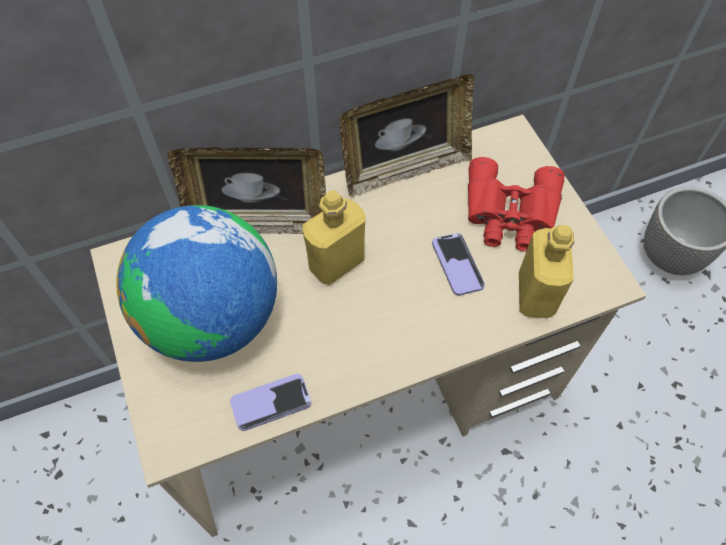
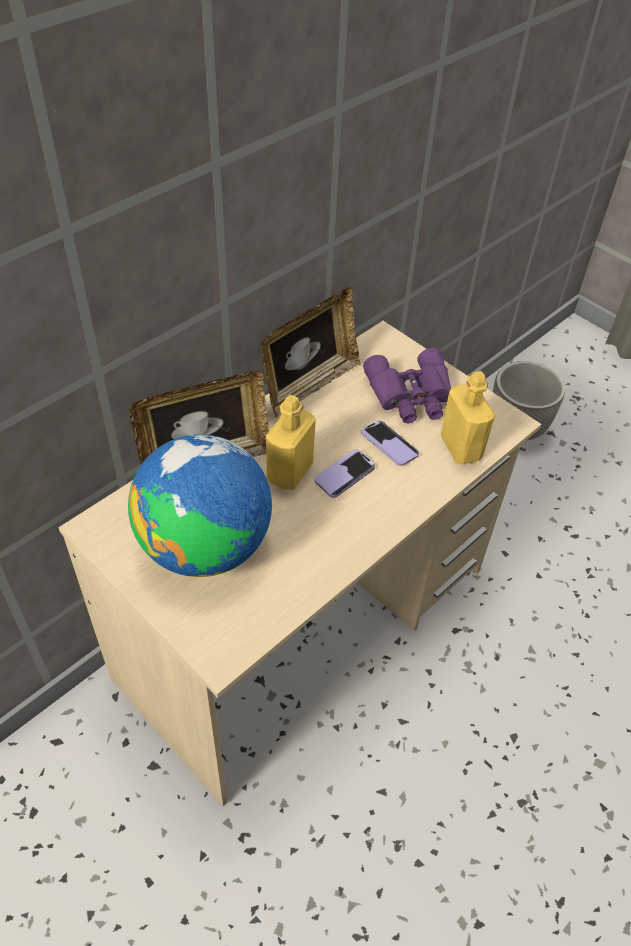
camera: 25 degrees left, 10 degrees down
(271, 403) = (291, 594): phone -> phone (345, 474)
(510, 214) = (411, 395): red binoculars -> purple binoculars

